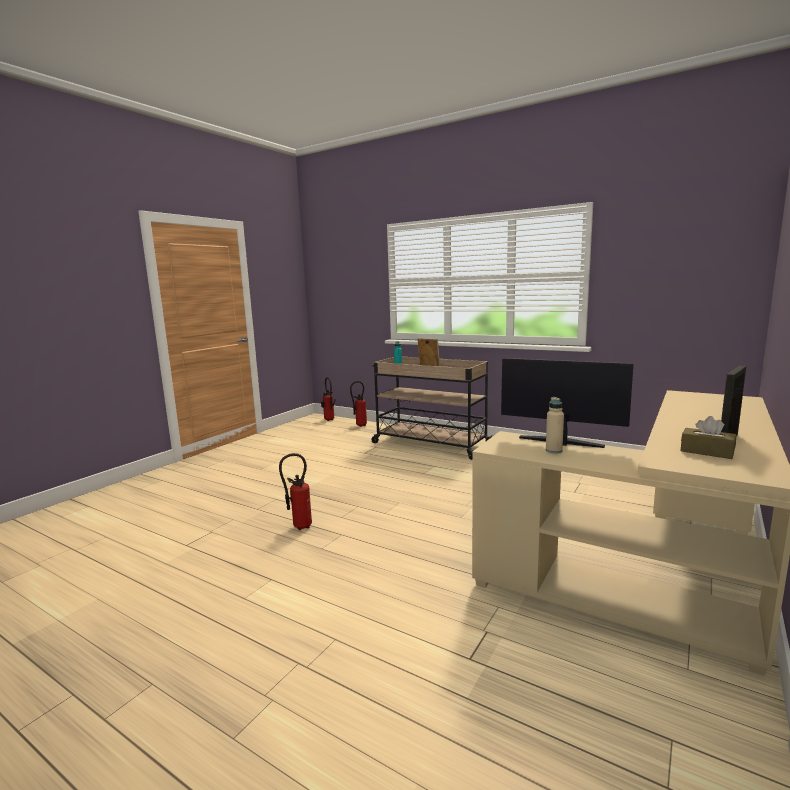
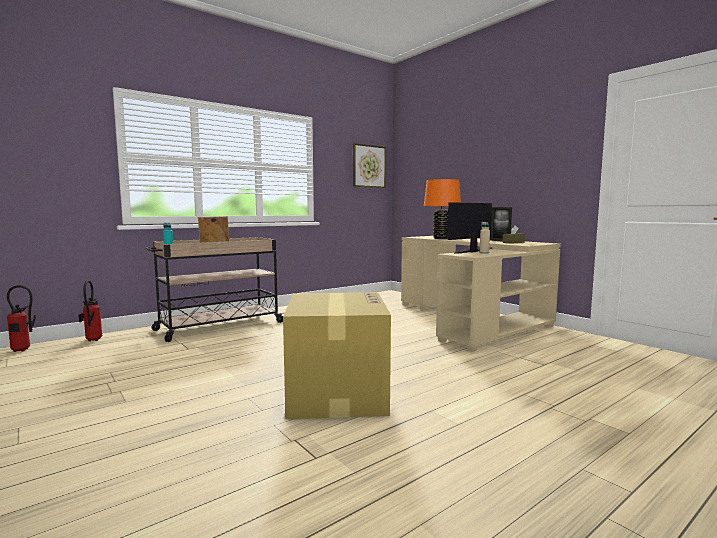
camera: 70 degrees left, 5 degrees down
(299, 527) = (336, 392): fire extinguisher -> cardboard box
(687, 407) = (441, 238): none -> orange table lamp
(708, 259) = (369, 166): none -> picture

